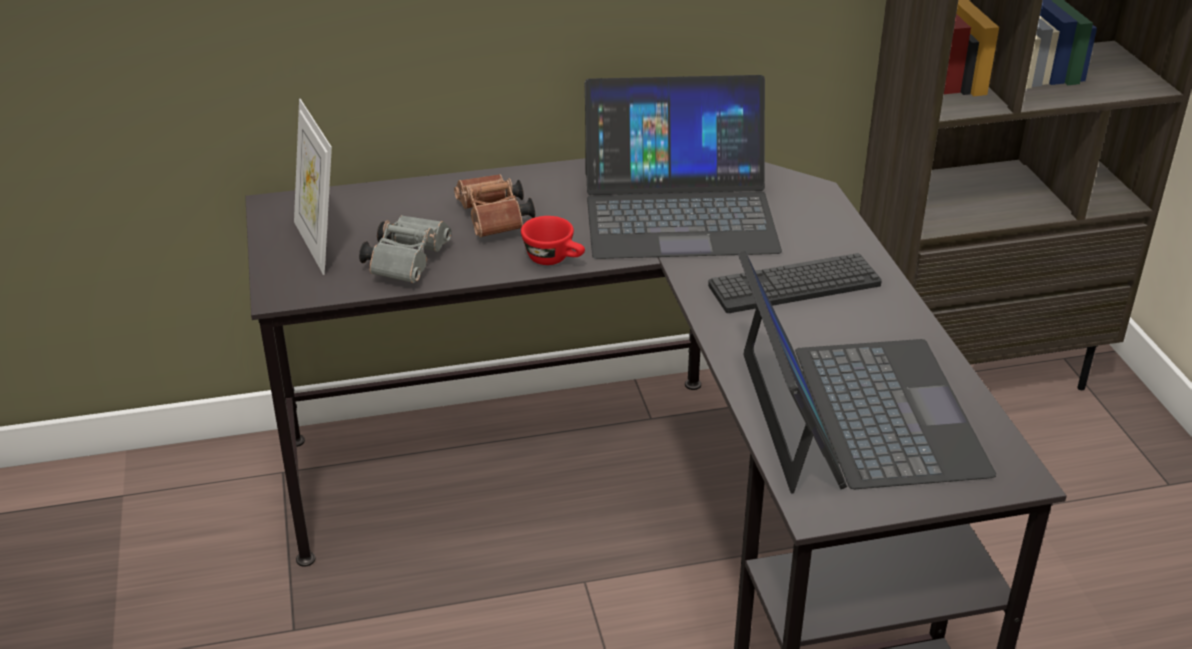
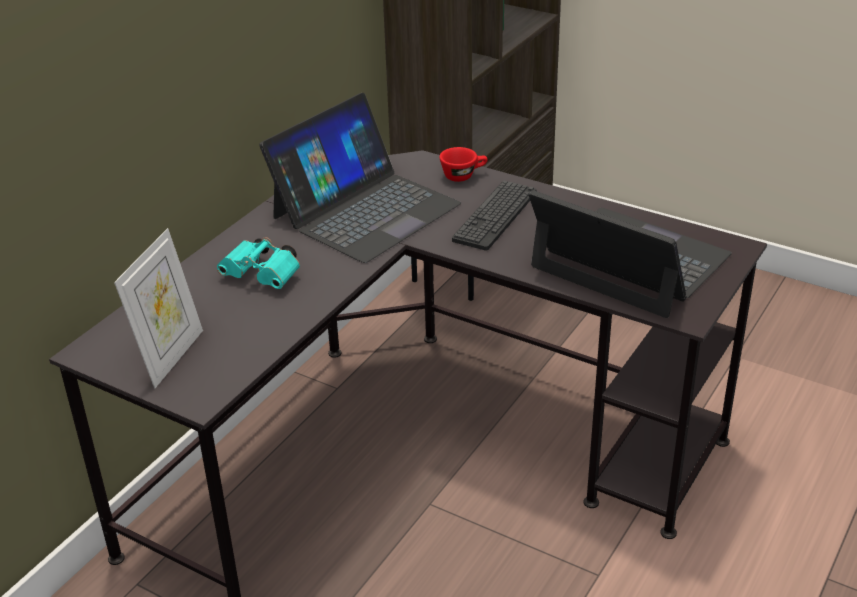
camera: 45 degrees left, 0 degrees up
(319, 245) = (170, 356): picture frame -> picture frame turned 90 degrees counterclockwise
(408, 262) = (252, 331): grey binoculars -> none
(494, 221) = (264, 276): brown binoculars -> turquoise binoculars
(555, 259) = (342, 277): red cup -> red cup (463, 175)

